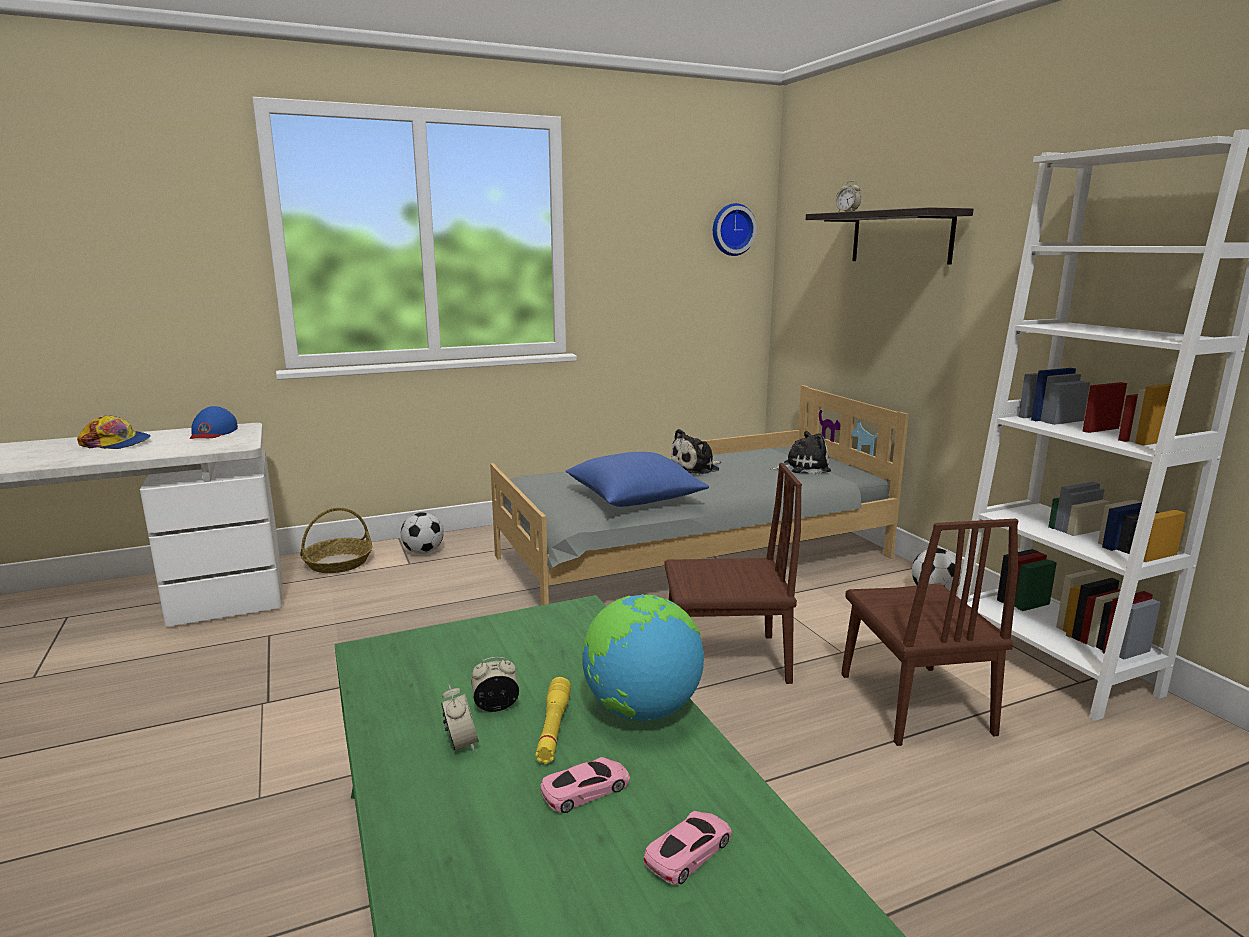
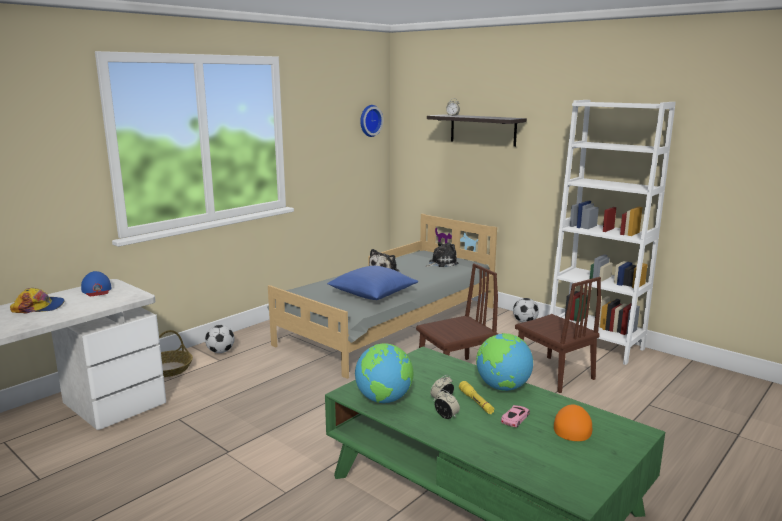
camera: 25 degrees left, 0 degrees up
(405, 678) = (384, 399): none -> globe
(689, 851) = (573, 426): pink toy car -> orange cap

